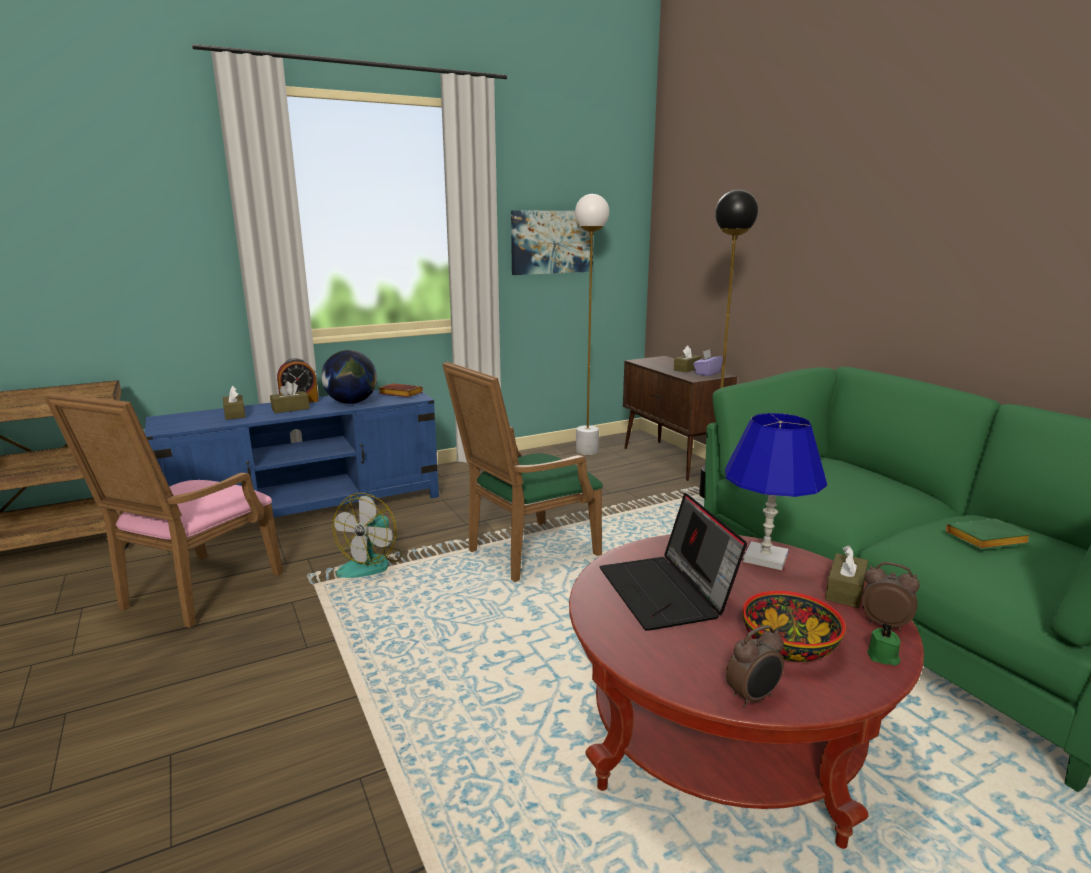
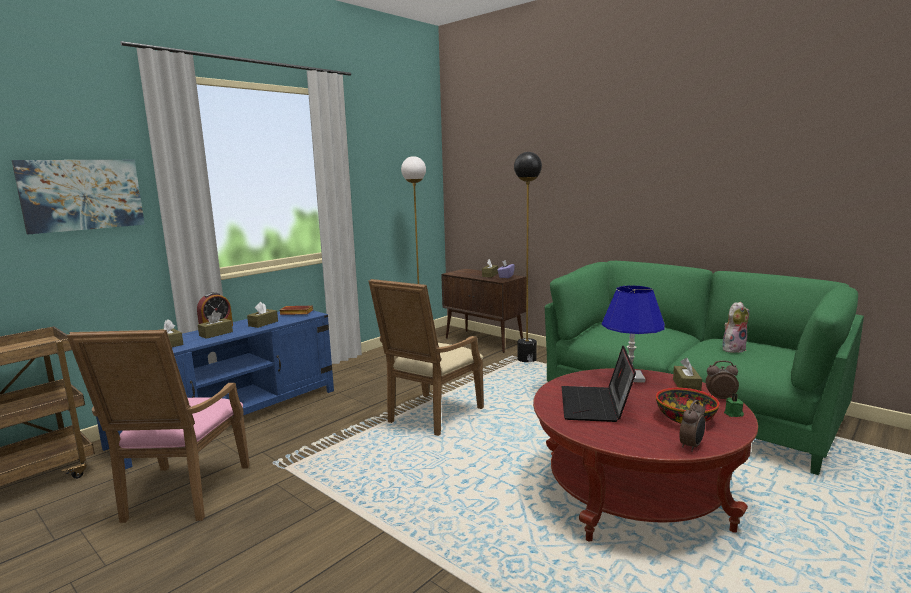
camera: 20 degrees left, 5 degrees down
(351, 402) = (263, 323): globe -> brown tissue box
(371, 564) = (319, 445): fan -> none
(525, 554) = (430, 417): green armchair -> beige armchair
(552, 242) = (383, 191): picture -> picture (82, 194)
(667, 593) = (596, 405): laptop -> laptop turned 45 degrees clockwise
(986, 541) = (733, 349): green book -> plush toy

